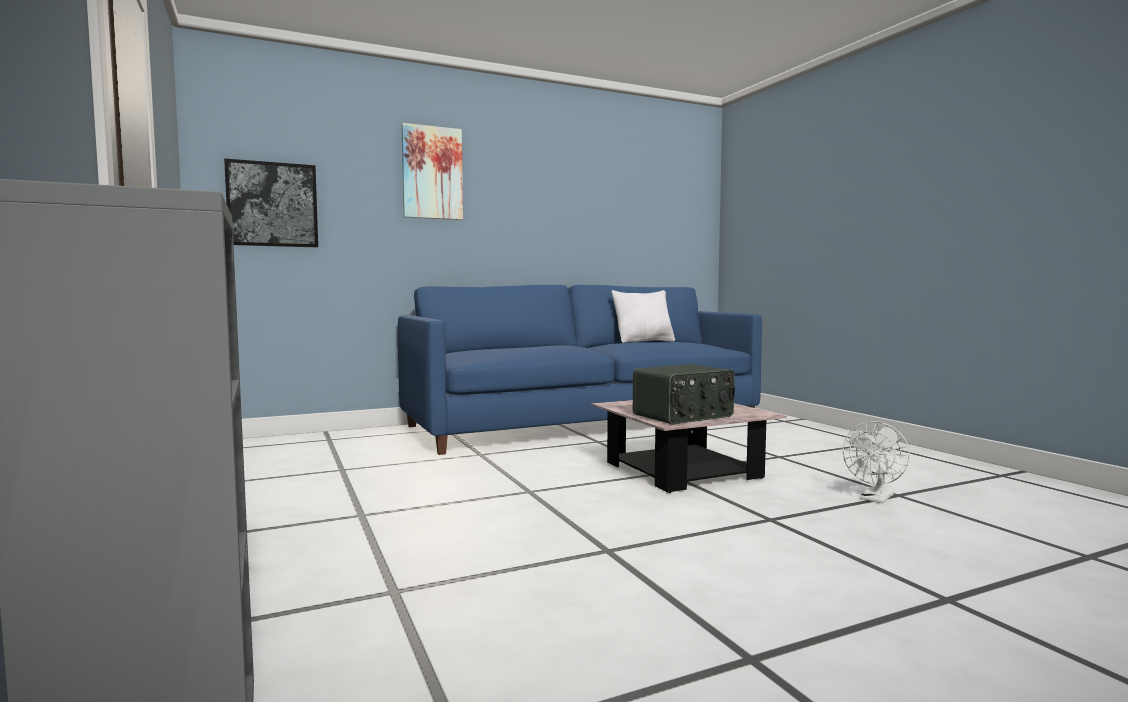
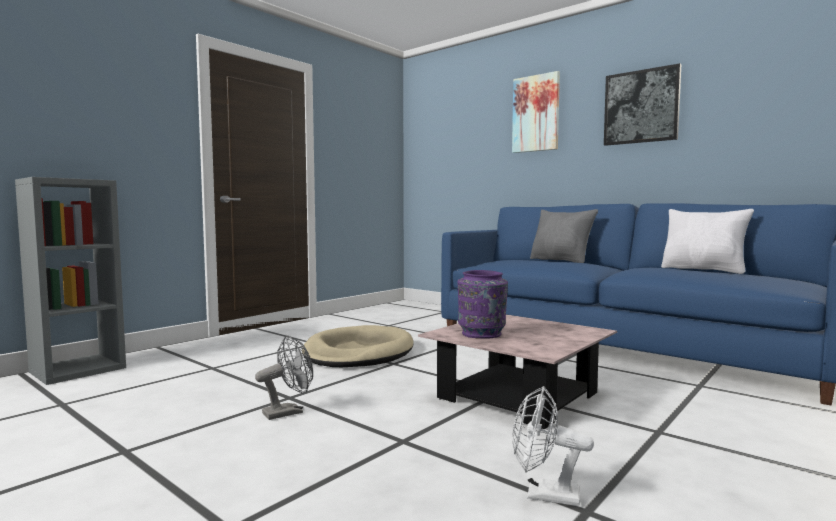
camera: 65 degrees right, 0 degrees up
(272, 204) = (440, 155): picture -> picture (641, 107)
(457, 499) = (358, 352): none -> beige dog bed
(526, 346) = (561, 261): none -> grey pillow
(661, 555) = (288, 412): none -> grey fan
(684, 416) = (482, 334): radio -> purple vase

